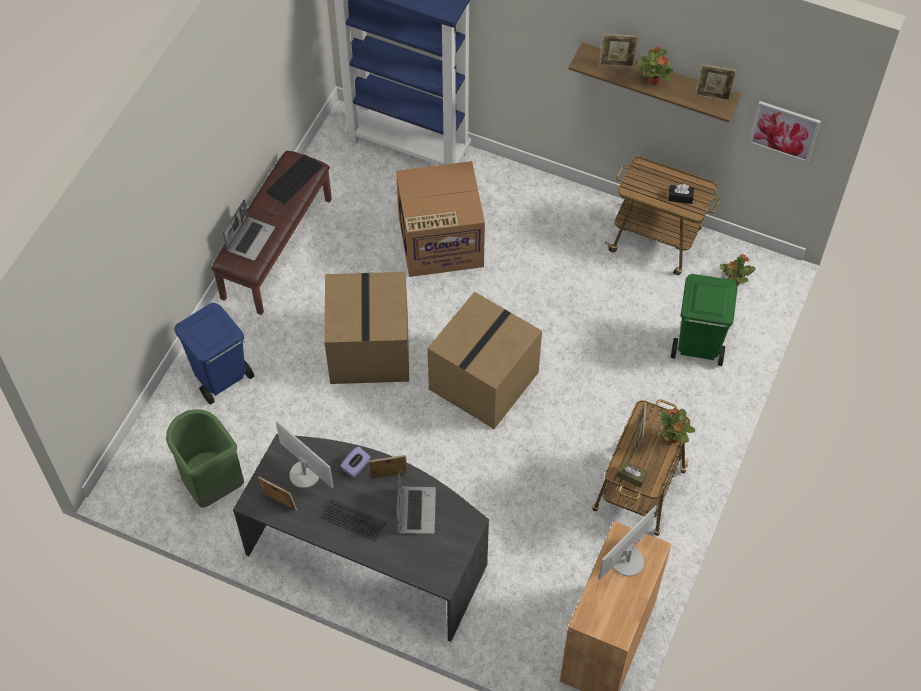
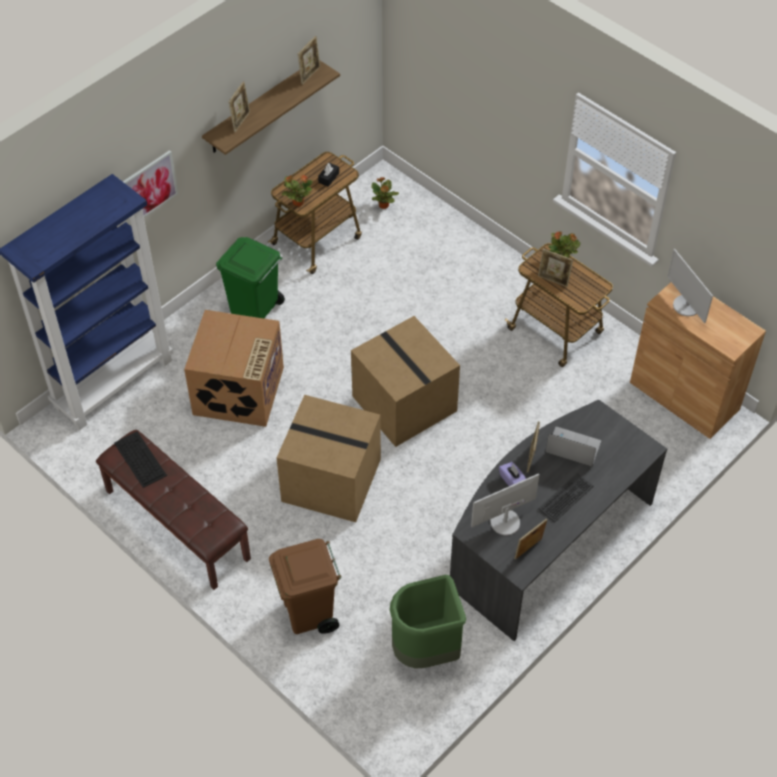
camera: 70 degrees left, 5 degrees down
(220, 379) = (309, 613): blue trash can -> brown trash can
(250, 239) = (194, 515): laptop -> none
(631, 476) = (588, 296): brown tissue box -> none
(653, 80) = (272, 104): potted plant -> potted plant (297, 202)
(697, 347) = (435, 249): green trash can -> green trash can (255, 312)
(784, 131) = (349, 58): picture -> picture (150, 187)

